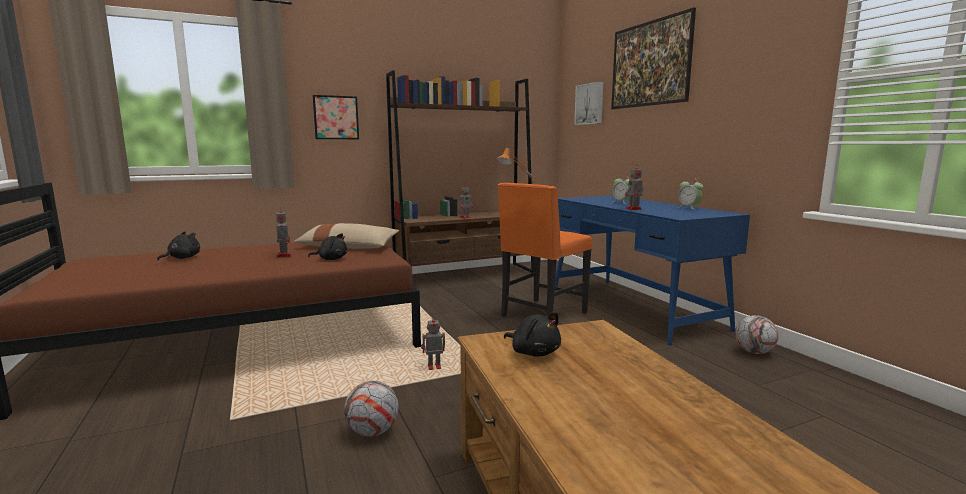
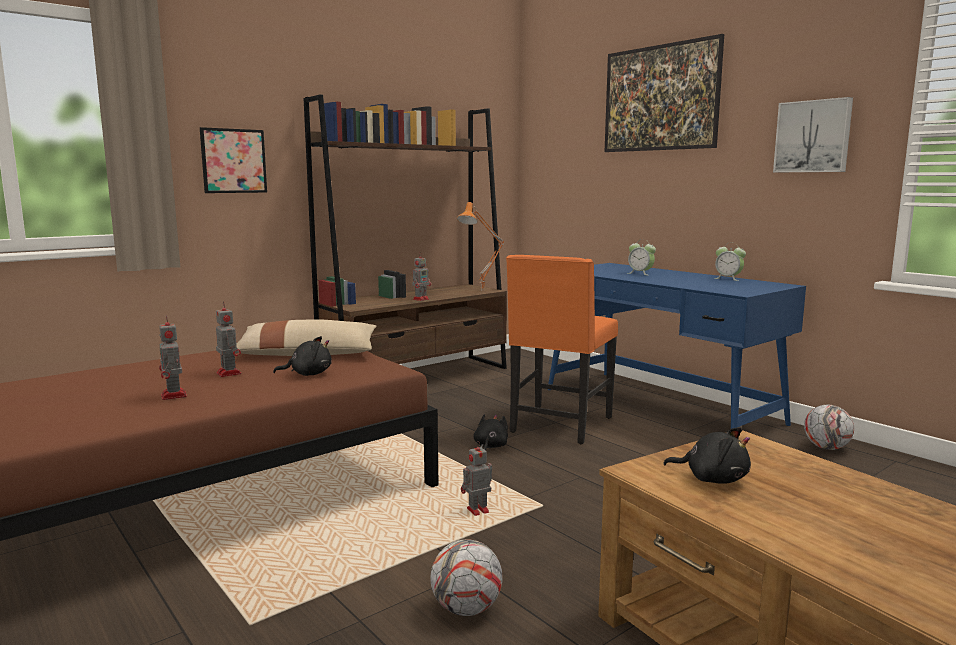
camera: 15 degrees left, 0 degrees up
(182, 258) = (70, 389): black plush toy -> black plush toy (490, 446)
(590, 104) = (570, 144): picture -> picture (813, 136)
(634, 209) = (671, 283): toy robot -> toy robot (174, 396)

